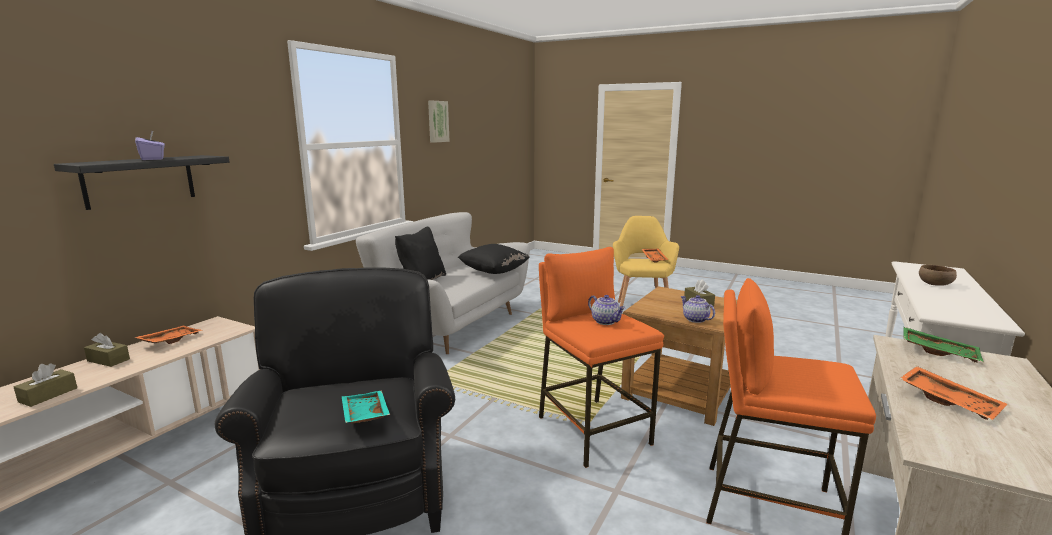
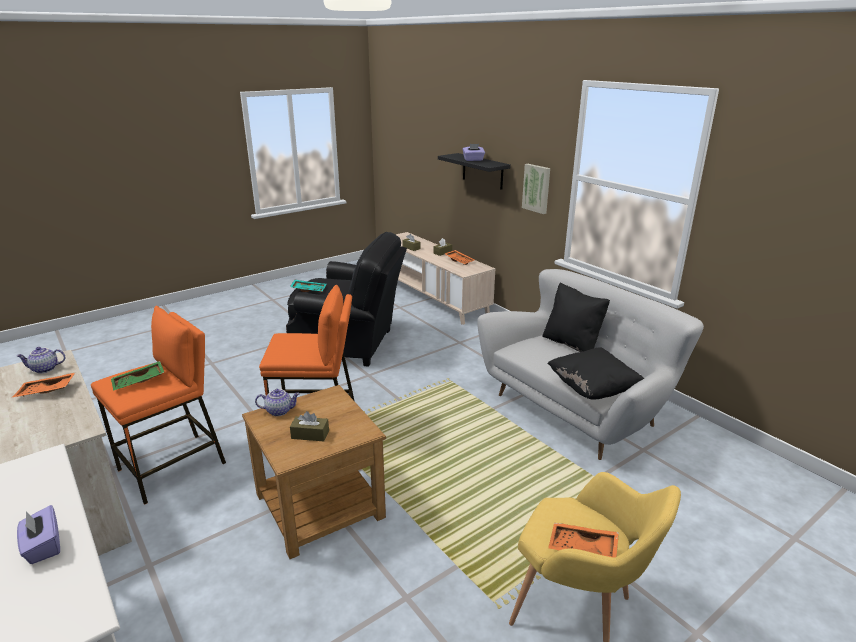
camera: 115 degrees right, 10 degrees up
(437, 121) = (788, 192): picture -> picture (537, 188)
(606, 321) = (299, 346): teapot -> teapot (44, 369)
(934, 284) = (43, 546): brown bowl -> purple tissue box
(939, 352) = (48, 439): green tray -> green tray (139, 382)

